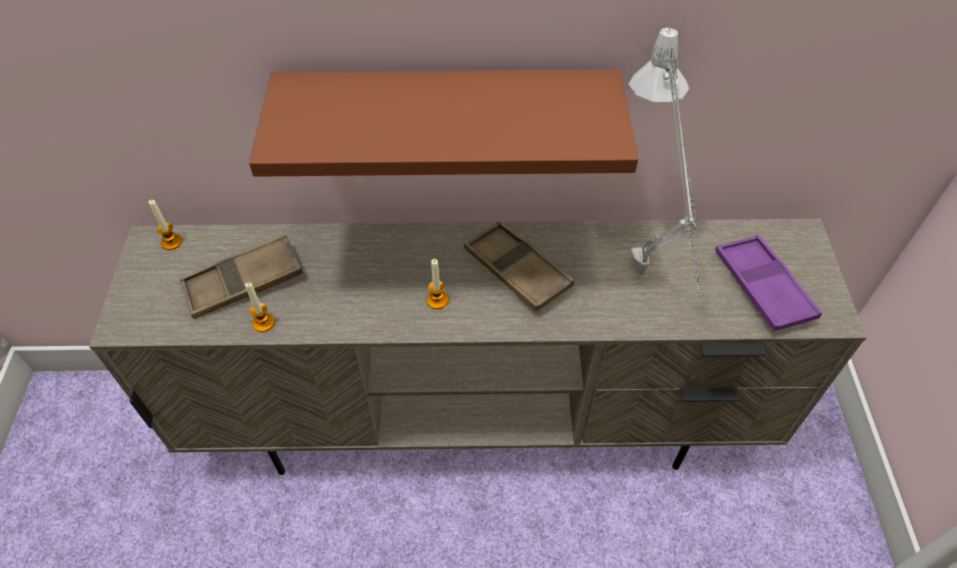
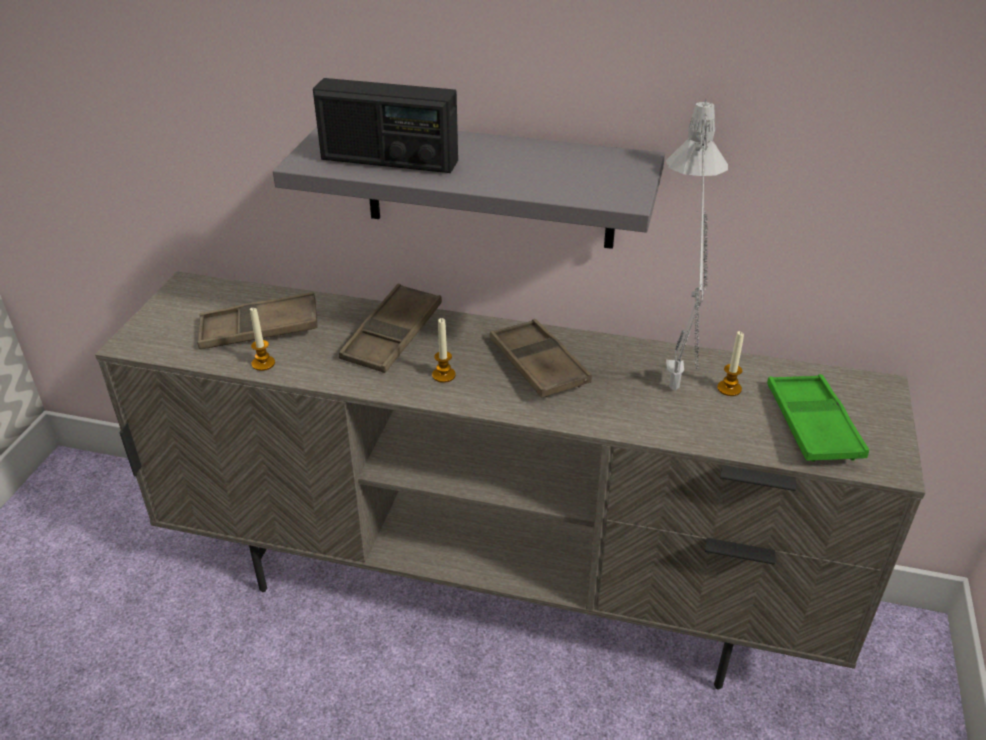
camera: 15 degrees right, 15 degrees down
(171, 242) = (207, 289): candle -> candle (729, 388)
(363, 127) = (389, 160): none -> radio
(374, 263) = (392, 335): none -> brown tray
(447, 113) = (489, 184): brown shelf -> grey shelf
(762, 287) = (812, 424): purple tray -> green tray

